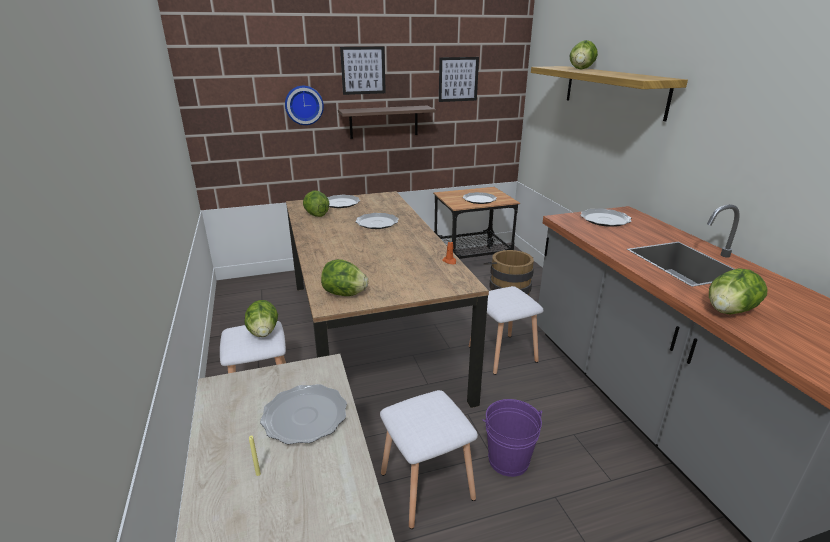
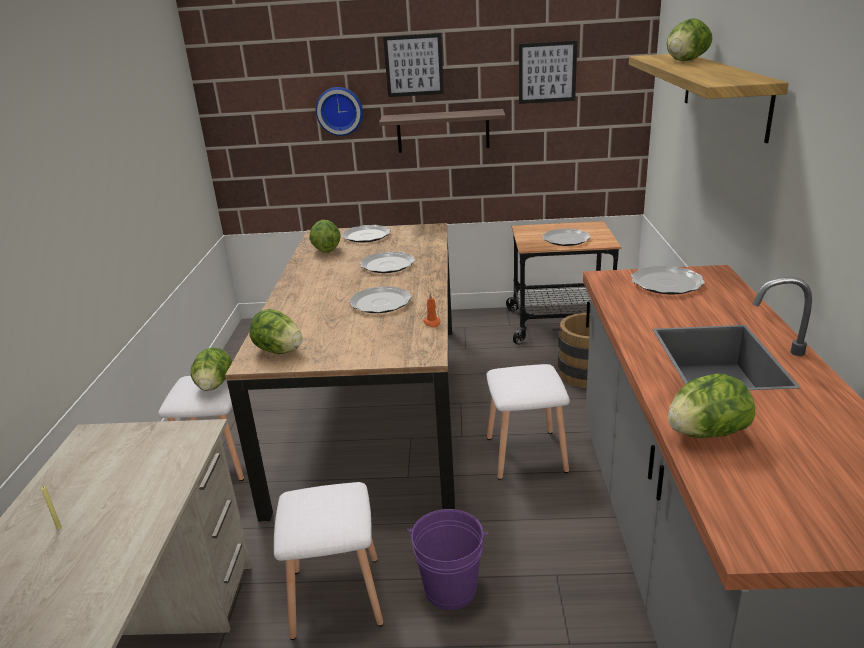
camera: 20 degrees right, 0 degrees up
(305, 416) = (141, 480): plate -> plate (381, 303)

